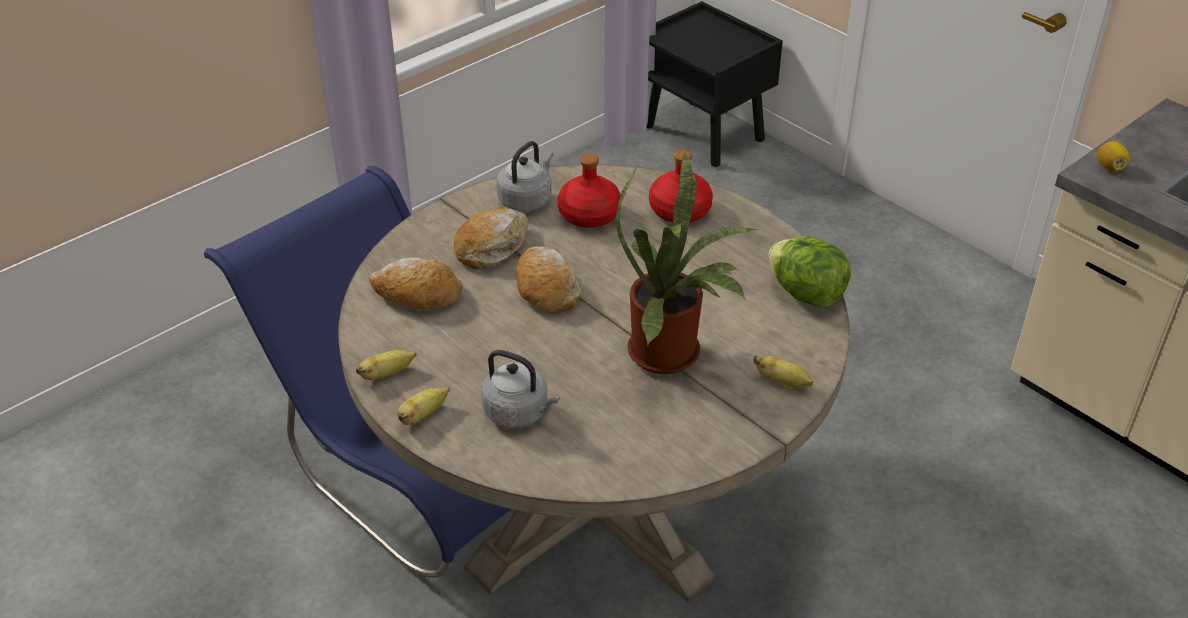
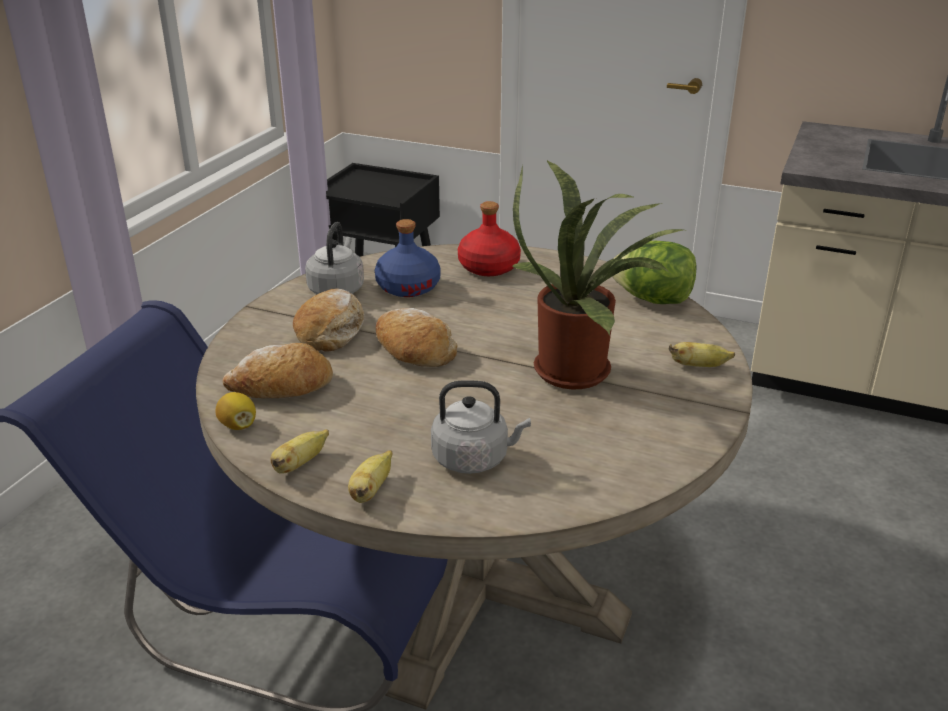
camera: 25 degrees left, 10 degrees down
(589, 214) = (408, 287): red bottle -> blue bottle
(1109, 167) = (813, 162): lemon -> lemon (238, 425)

